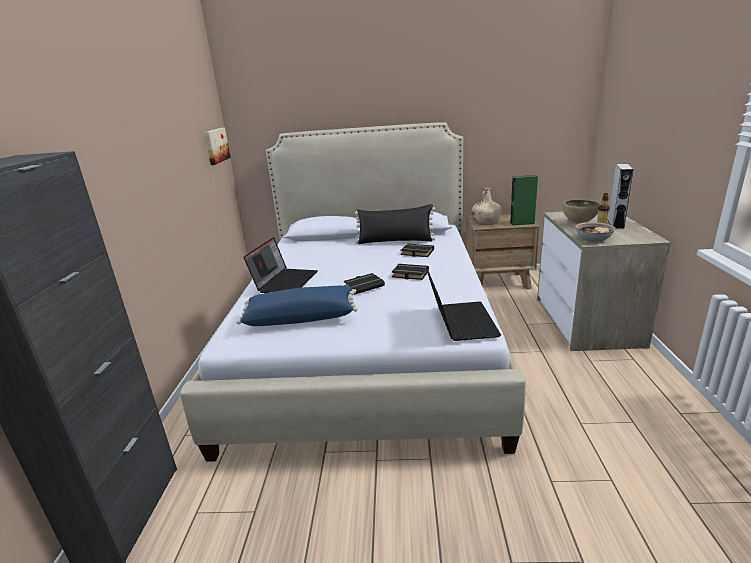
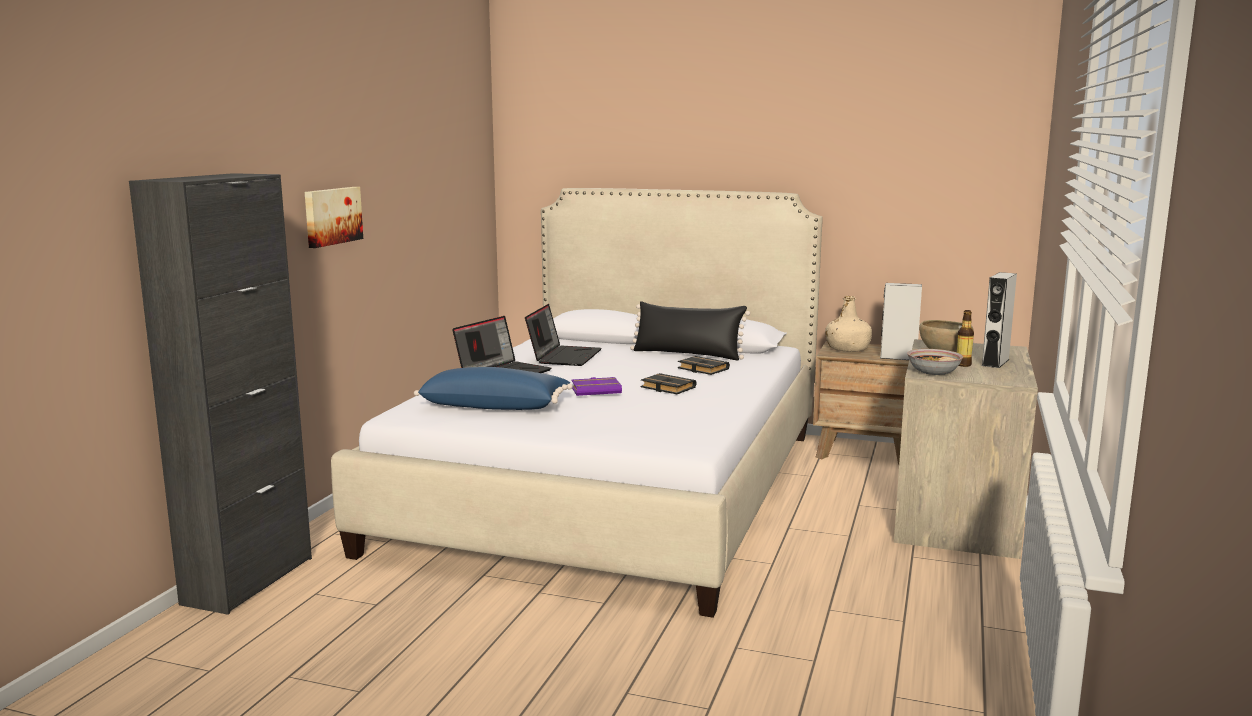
camera: 15 degrees right, 10 degrees down
(215, 145) = (473, 195): picture -> picture (331, 216)
(364, 286) = (597, 390): black book -> purple book
(460, 321) = (678, 435): laptop -> laptop (564, 356)
(522, 223) = (898, 358): green speaker -> grey speaker

